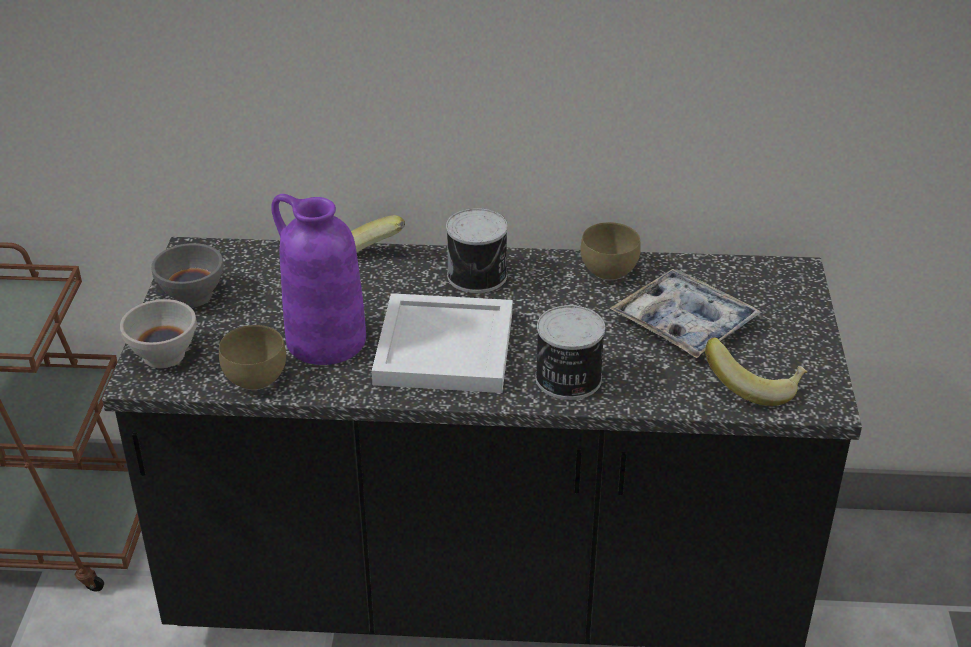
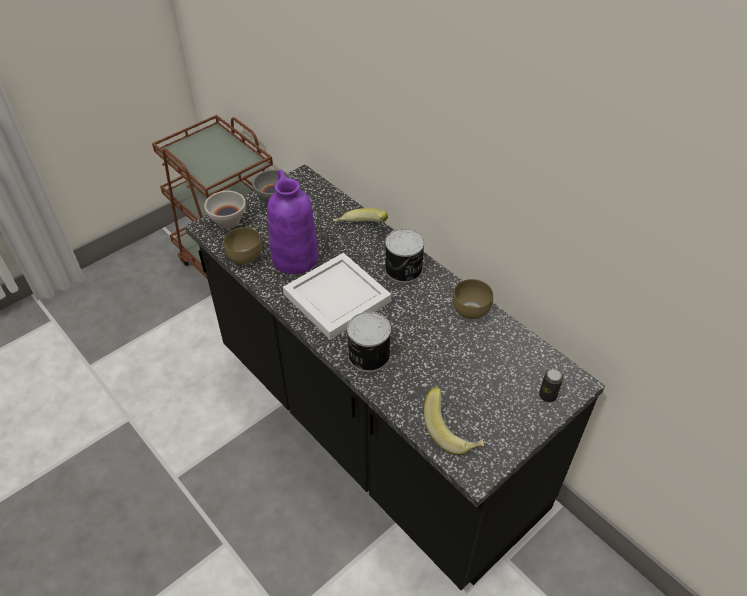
camera: 45 degrees right, 10 degrees up
(684, 323) = (467, 368): tray -> none
(788, 297) = (547, 395): none -> can

